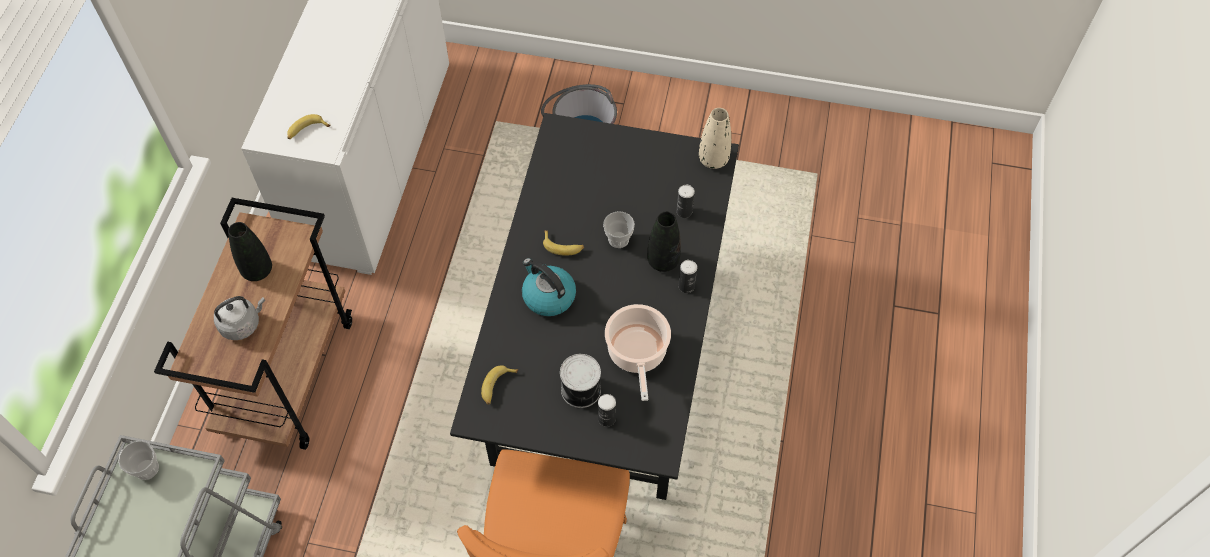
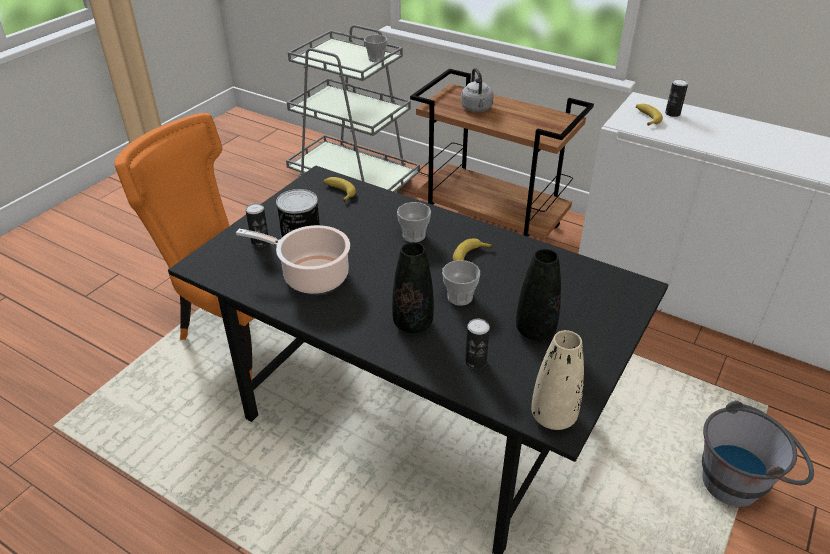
camera: 110 degrees right, 20 degrees down
(257, 270) = (523, 118): black vase -> black vase (535, 331)
(548, 296) = (414, 236): kettle -> cup
(686, 286) = (368, 333): can -> can (672, 113)

